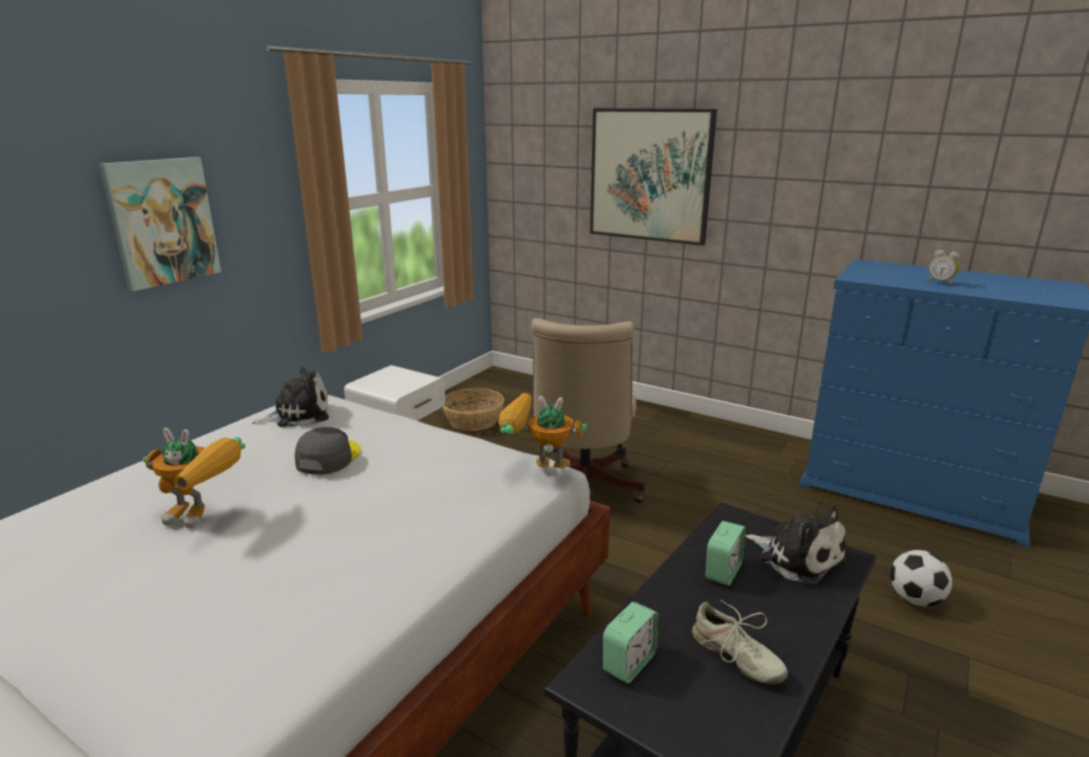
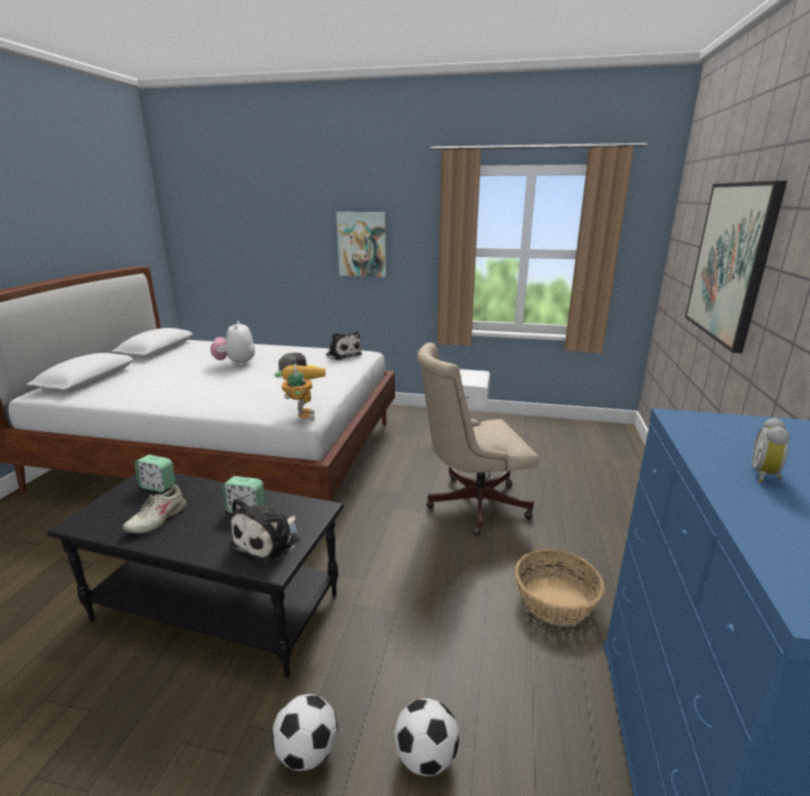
camera: 70 degrees right, 0 degrees up
(205, 516) = (236, 363): toy robot -> plush toy
(474, 420) = (530, 439): basket -> basket (555, 601)
(925, 671) = (307, 752): none -> football

